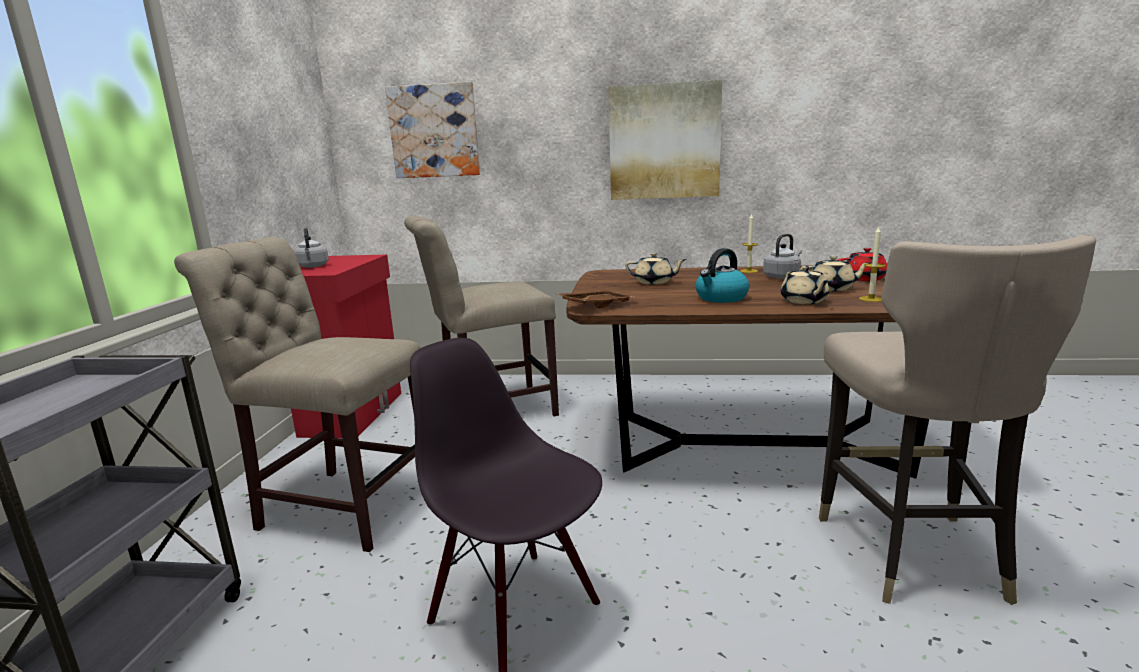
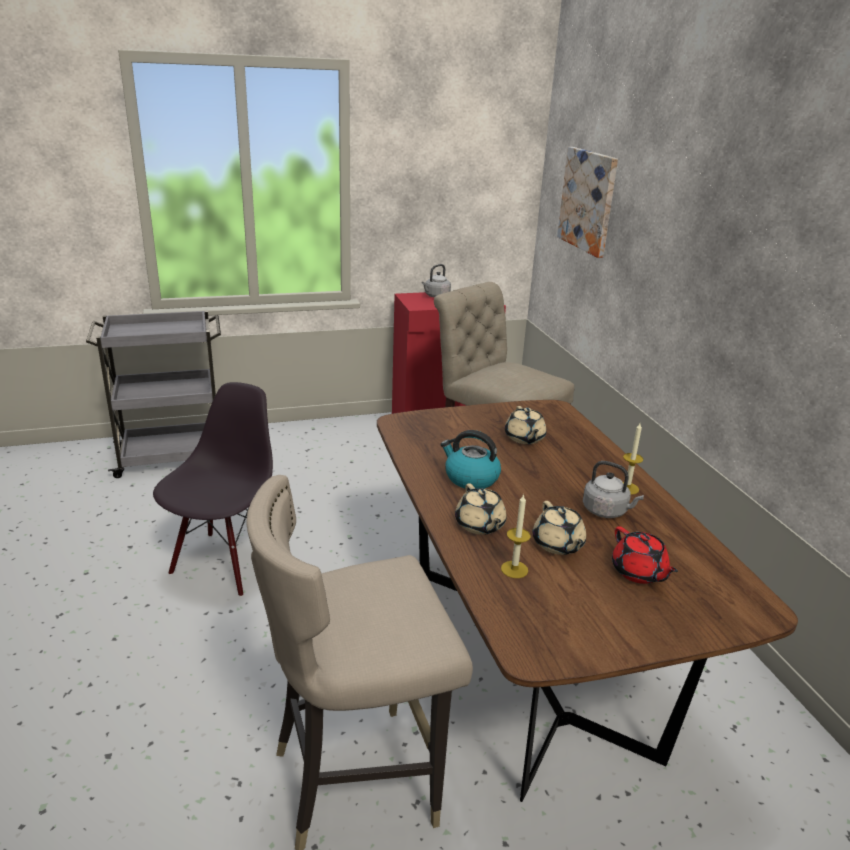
camera: 65 degrees right, 10 degrees up
(340, 505) = (315, 464): beige chair -> none
(595, 305) = (410, 422): brown tray -> none
(664, 142) = (737, 290): picture -> none
(804, 301) = (480, 525): beige teapot -> beige teapot turned 75 degrees counterclockwise

